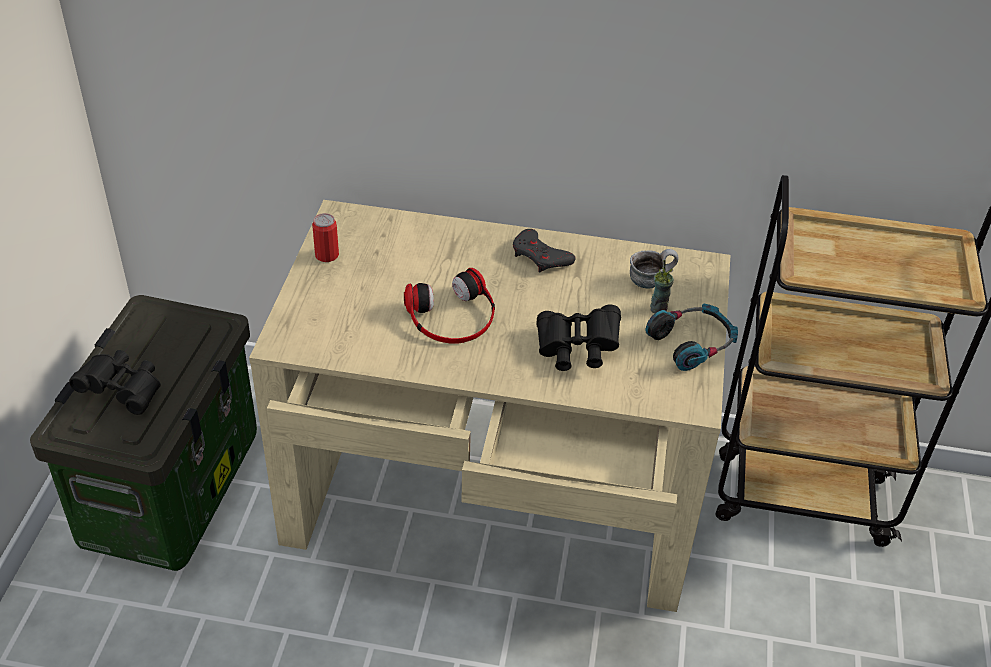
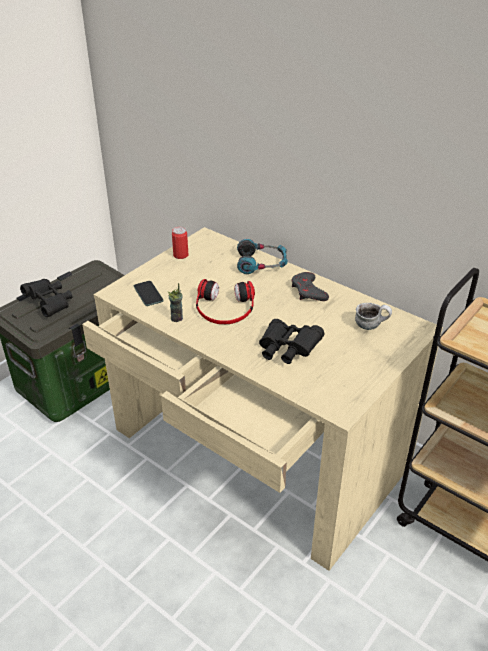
camera: 30 degrees right, 5 degrees down
(330, 330) = (148, 294): none -> phone
(658, 308) = (363, 343): cup -> cup (177, 318)
(692, 343) = (370, 372): headphones -> headphones (261, 264)

